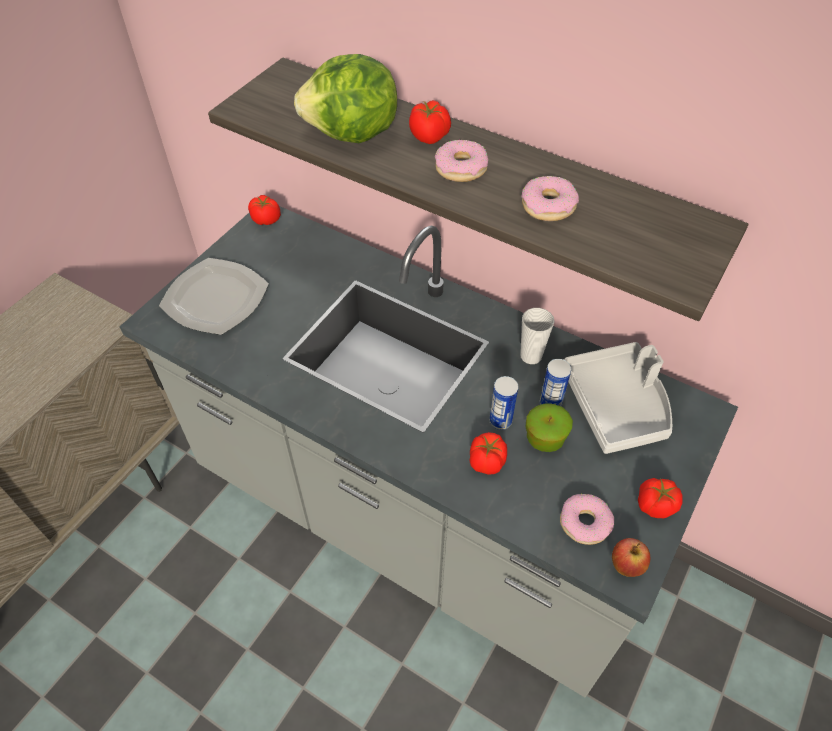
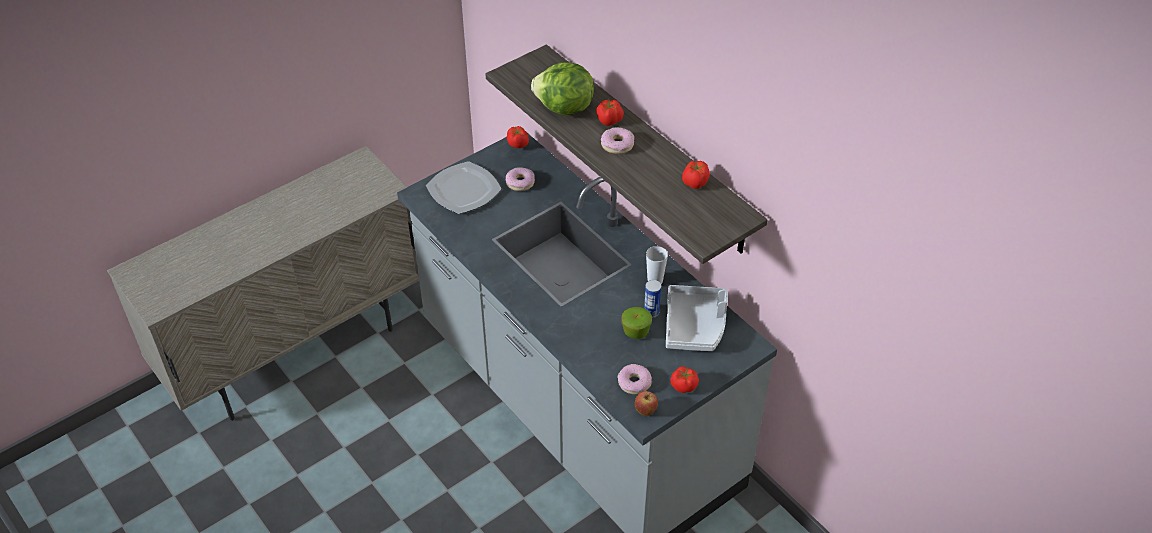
camera: 20 degrees right, 5 degrees down
(486, 462) = (591, 334): tomato -> tomato (694, 183)
(500, 421) = (613, 313): can -> none
(548, 206) = (655, 180): donut -> donut (520, 183)

